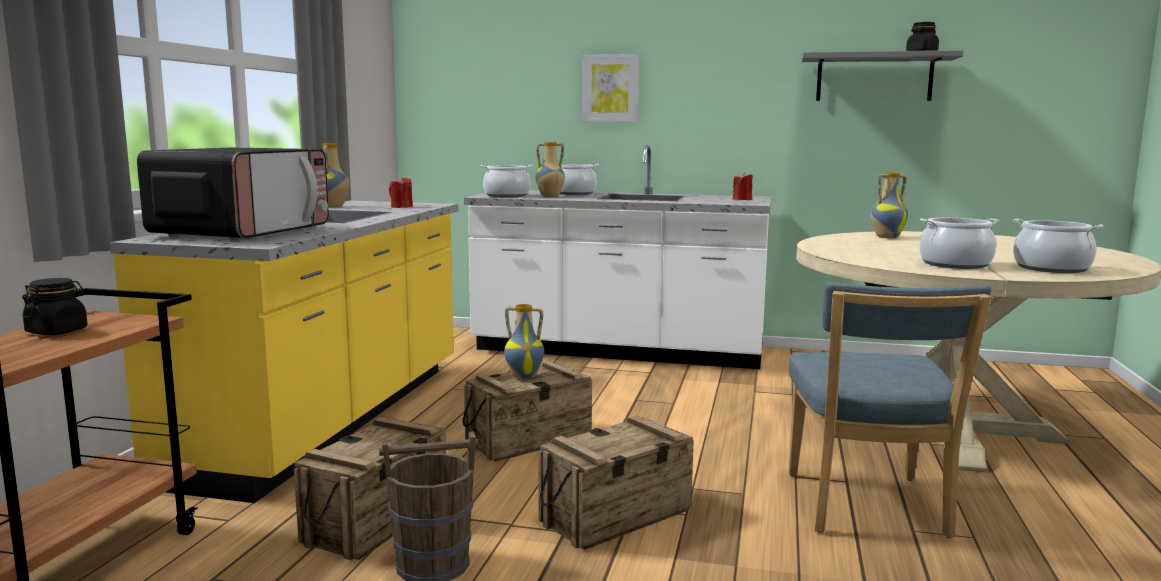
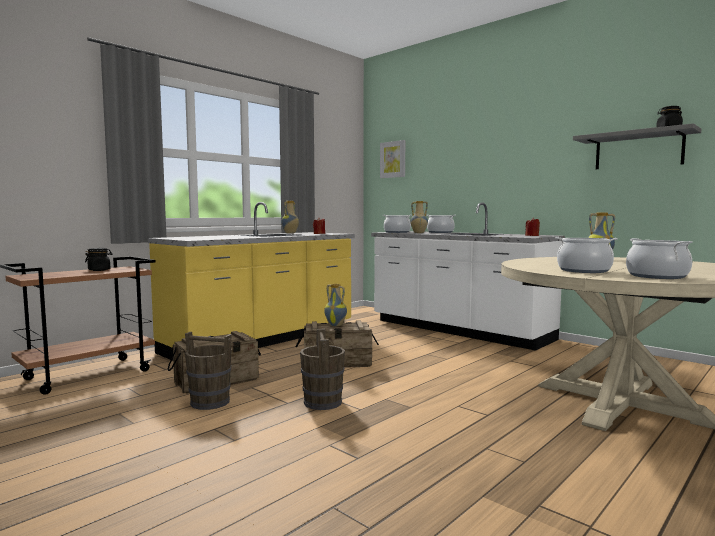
camera: 30 degrees right, 5 degrees down
(243, 232) = (206, 237): microwave -> none
(610, 88) = (467, 169): picture -> picture (393, 159)
(616, 517) = (322, 402): crate -> brown bucket
(867, 508) = (476, 430): blue chair -> none

